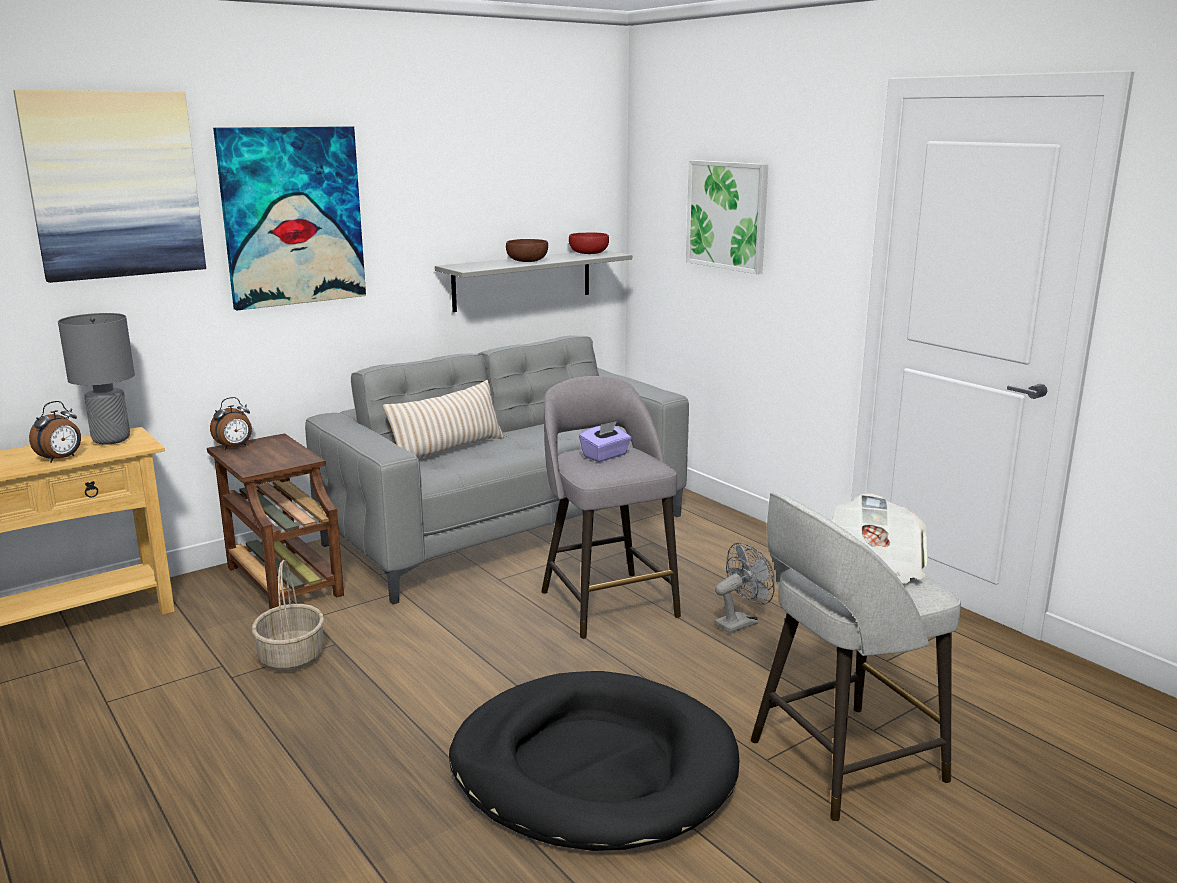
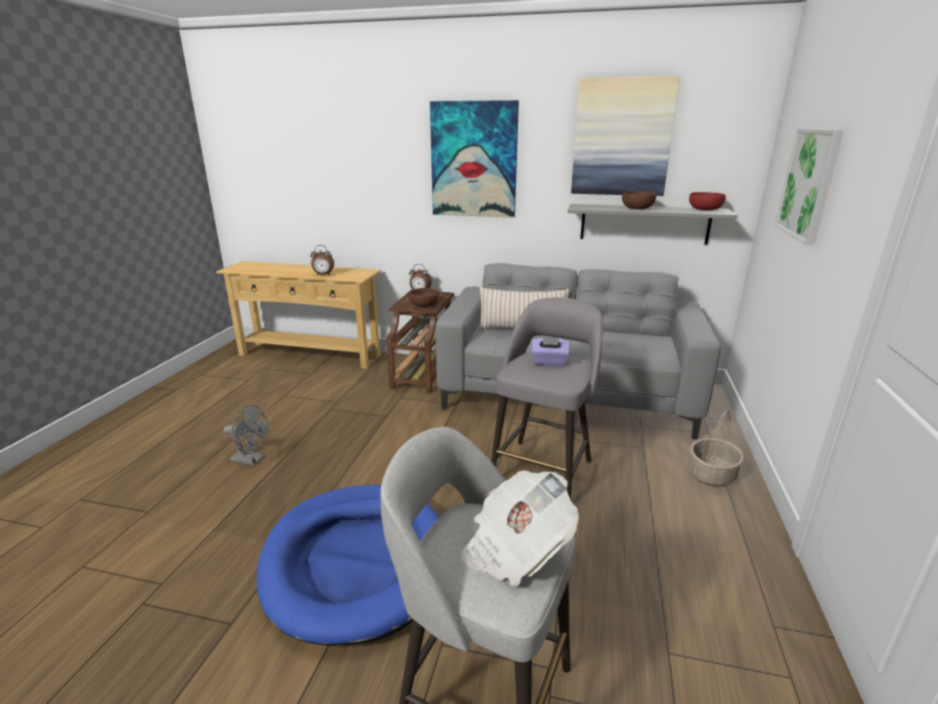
camera: 50 degrees right, 5 degrees up
(112, 441) = (354, 273): grey table lamp -> none
(115, 185) = (377, 134): picture -> picture (622, 138)
(285, 458) = (424, 305): none -> brown bowl
(292, 657) = (362, 412): basket -> basket (712, 475)
(593, 768) = (357, 562): black dog bed -> blue dog bed
(741, 622) = (603, 538): grey fan -> grey fan (252, 460)

